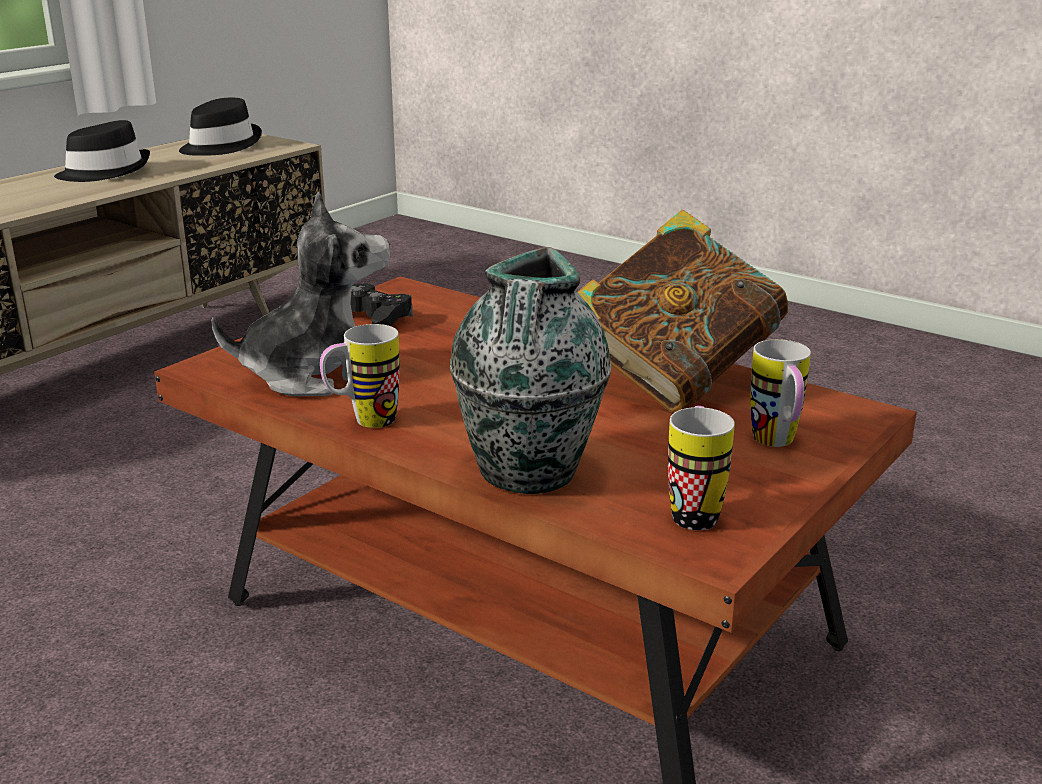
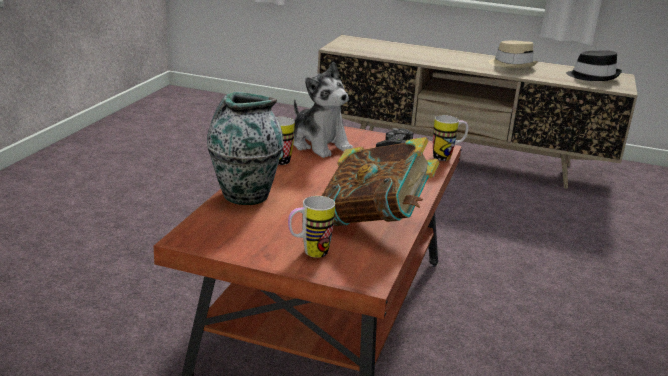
camera: 70 degrees right, 0 degrees up
(105, 172) = (512, 65): black hat -> beige hat
(694, 510) = (224, 233): mug -> mug (447, 157)

